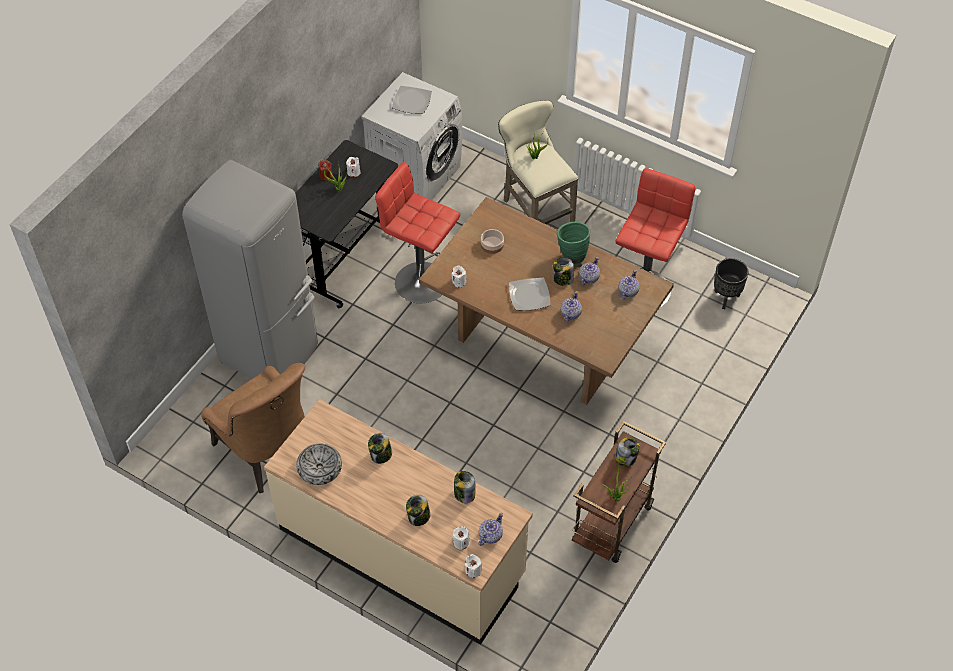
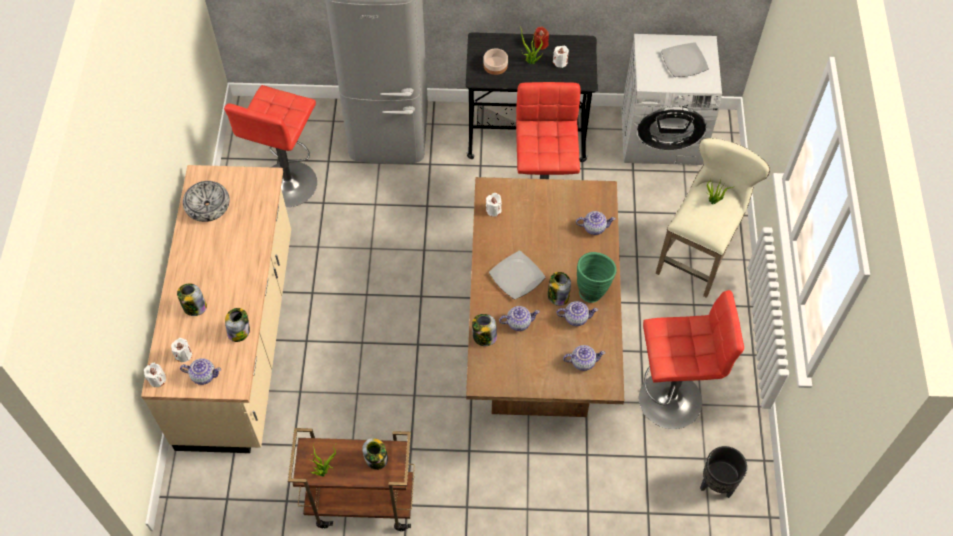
camera: 60 degrees right, 5 degrees up
(267, 448) = (288, 184): brown chair -> red stool
(381, 455) = (246, 244): jar -> jar (484, 337)
(492, 244) = (559, 215): bowl -> bowl (496, 65)
(518, 229) = (594, 227): none -> teapot

